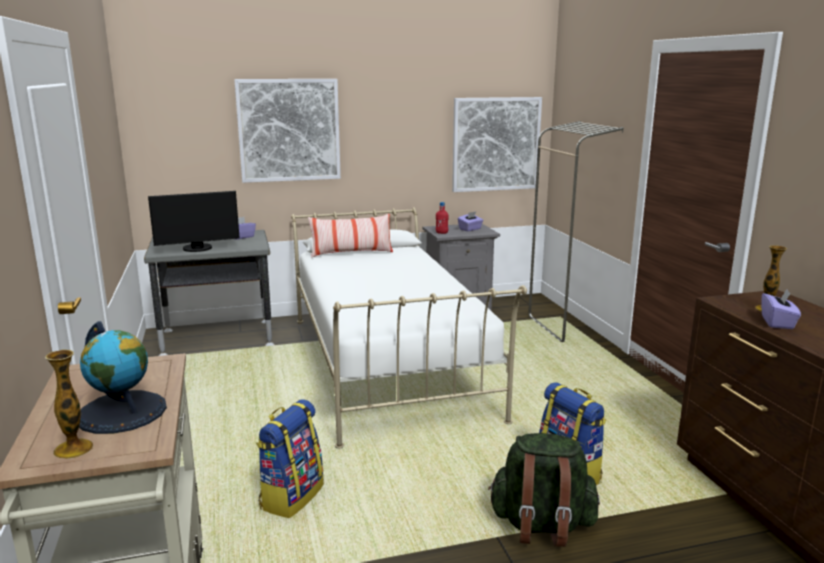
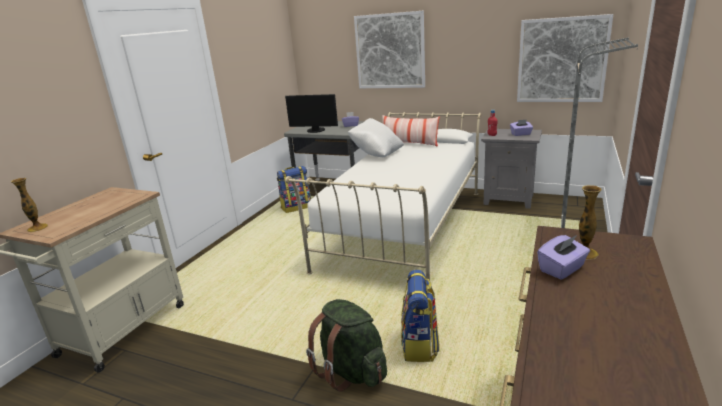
camera: 40 degrees right, 5 degrees up
(122, 412) = (81, 215): globe -> none
(291, 496) = (252, 293): backpack -> backpack (296, 207)
(333, 269) = (376, 154): none -> white pillow

